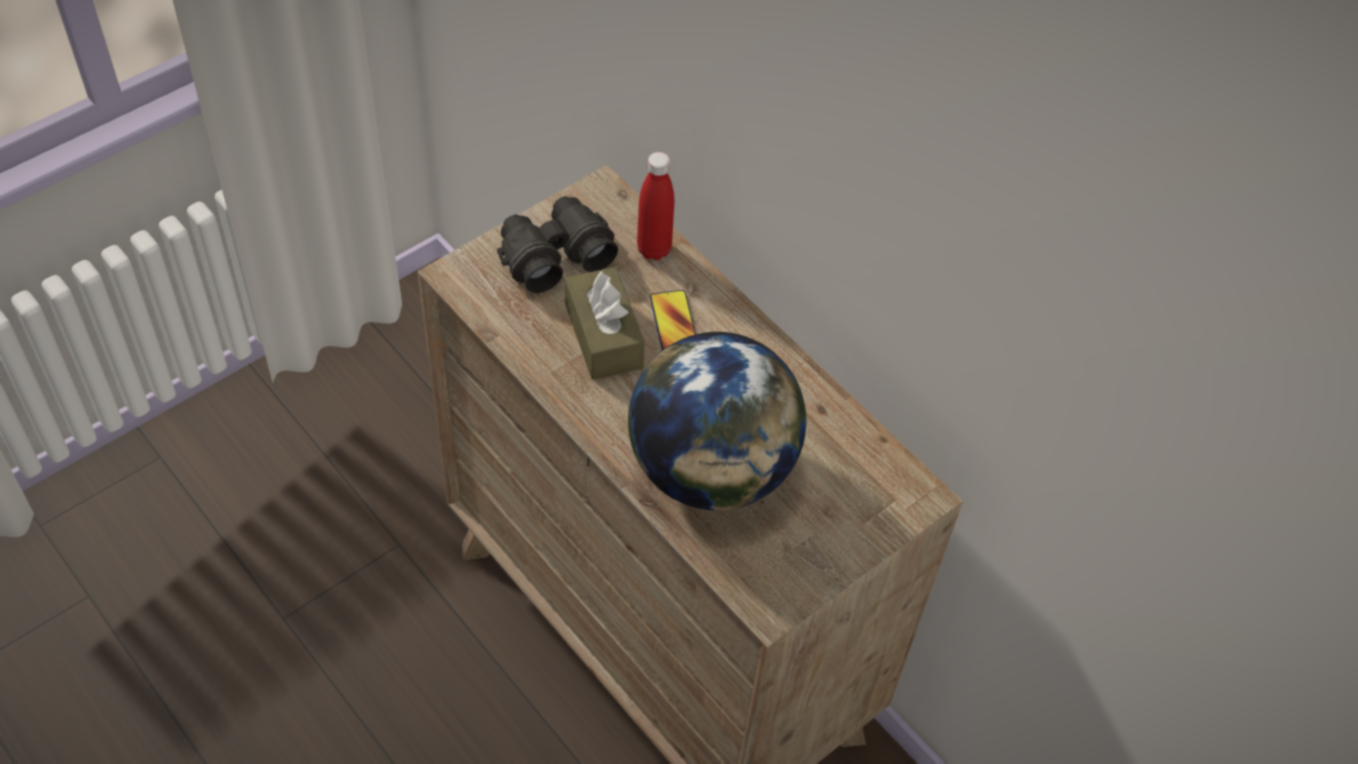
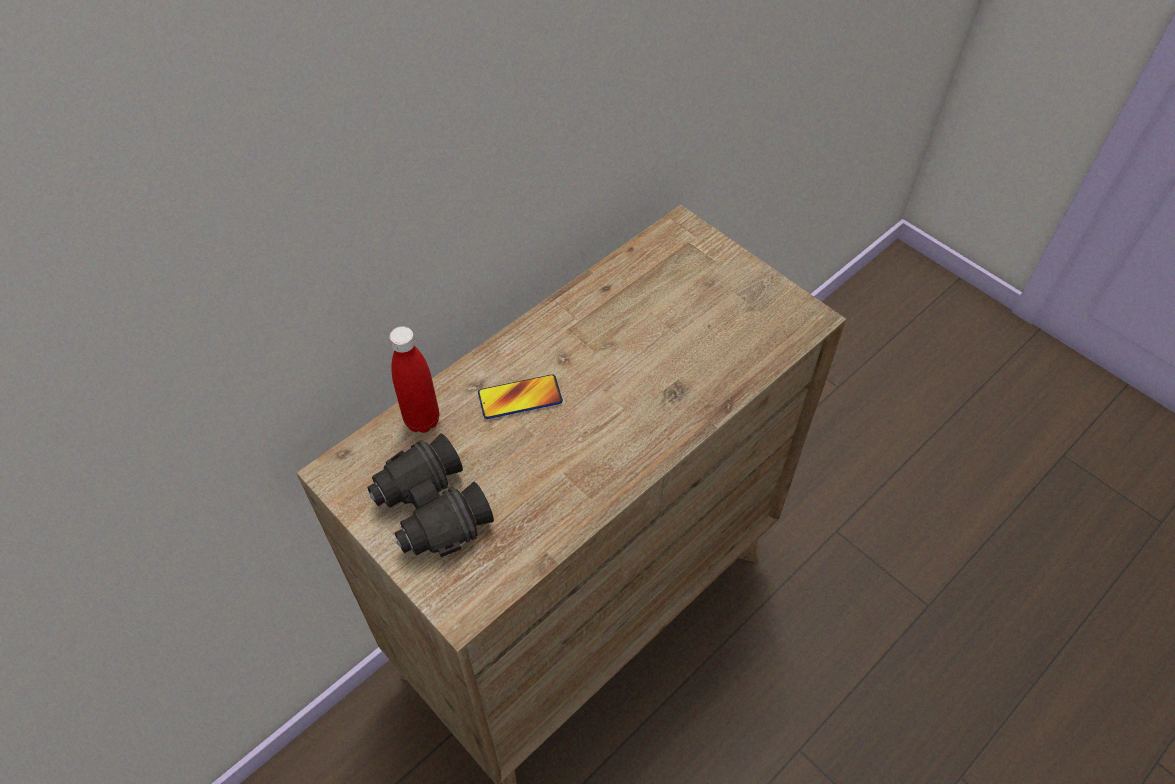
camera: 90 degrees left, 0 degrees up
(603, 336) = (539, 455): brown tissue box -> none
(711, 470) = (683, 361): globe -> none

